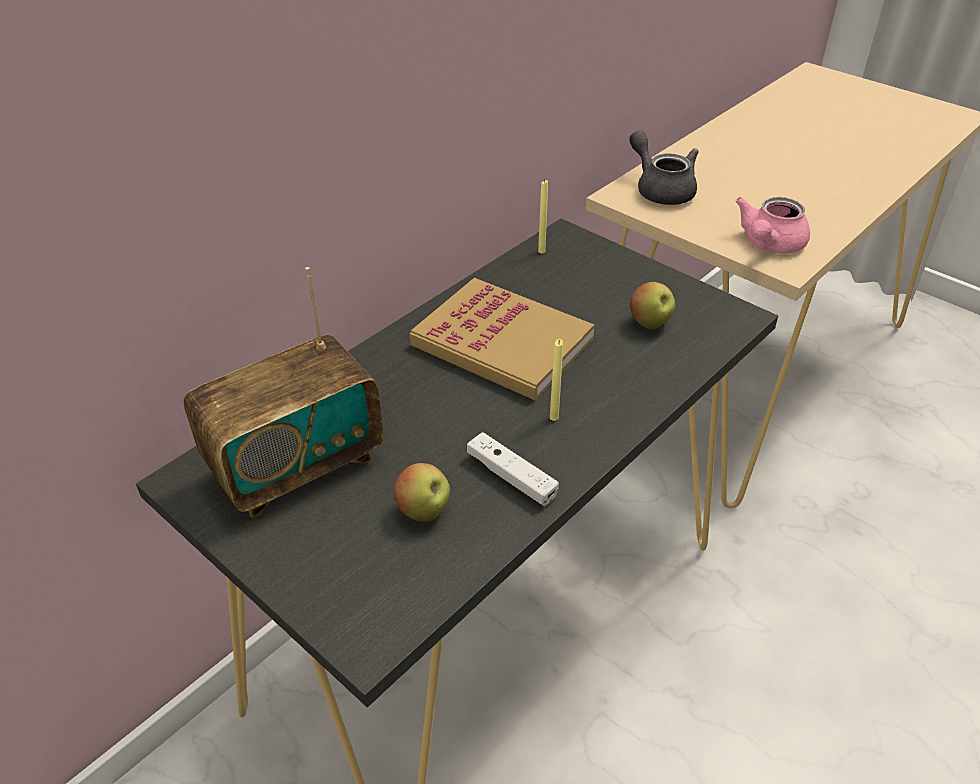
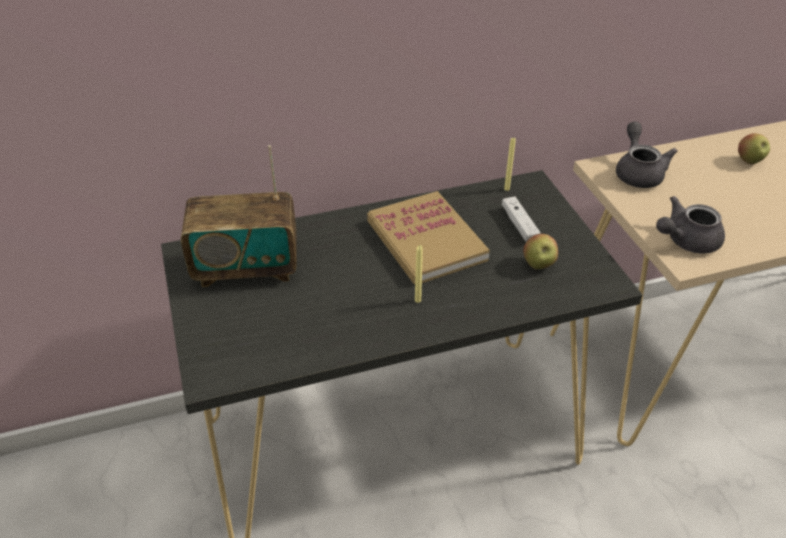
camera: 30 degrees right, 0 degrees up
(424, 511) = (294, 323): apple -> apple (749, 161)
(511, 477) = (360, 325): white game controller -> white game controller (519, 225)
(768, 245) = (685, 241): pink teapot -> grey teapot

